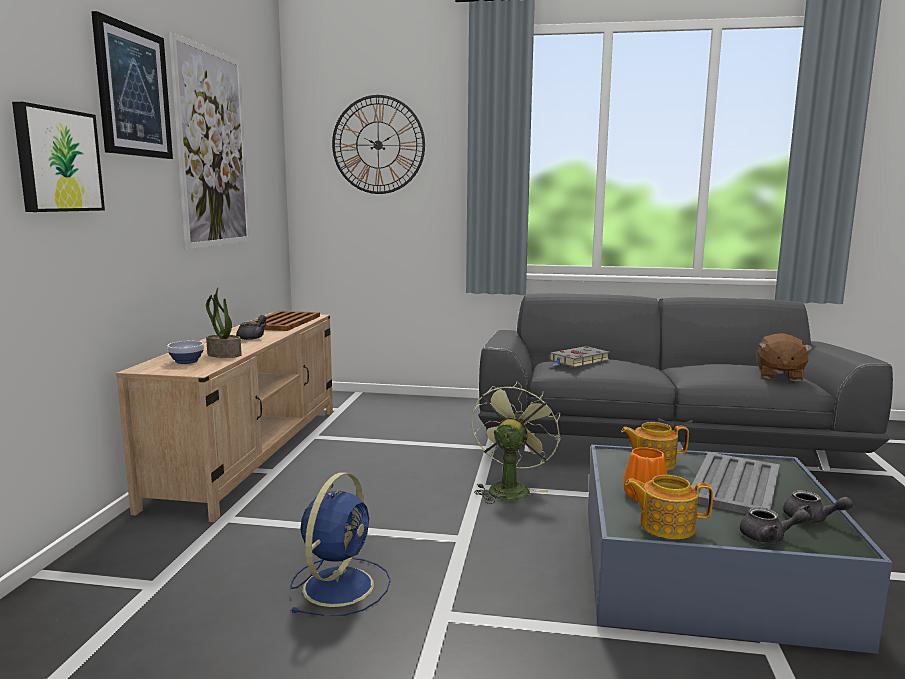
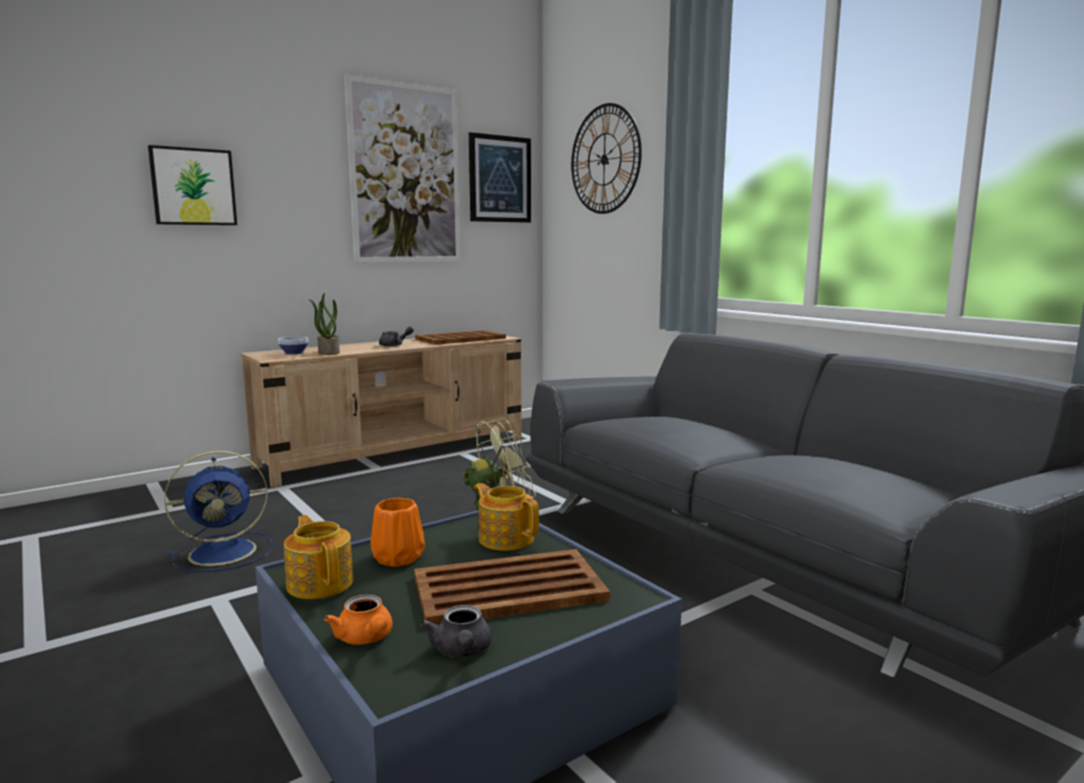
camera: 45 degrees right, 0 degrees up
(133, 92) = (290, 130): picture -> picture (499, 179)
(578, 361) = (644, 417): grey book -> none
(735, 484) = (510, 589): grey tray -> brown tray
(769, 537) = (365, 639): grey teapot -> orange teapot
(779, 375) = (865, 491): brown plush toy -> none

